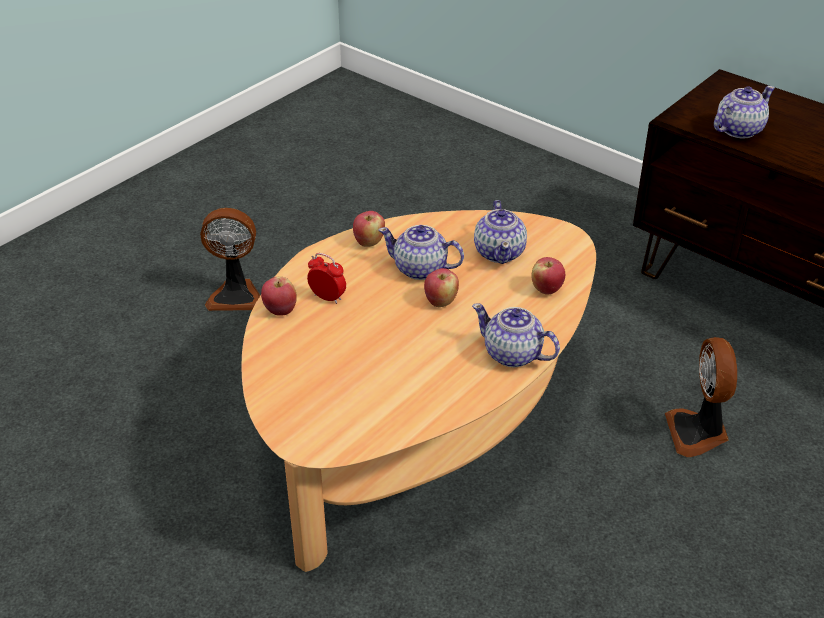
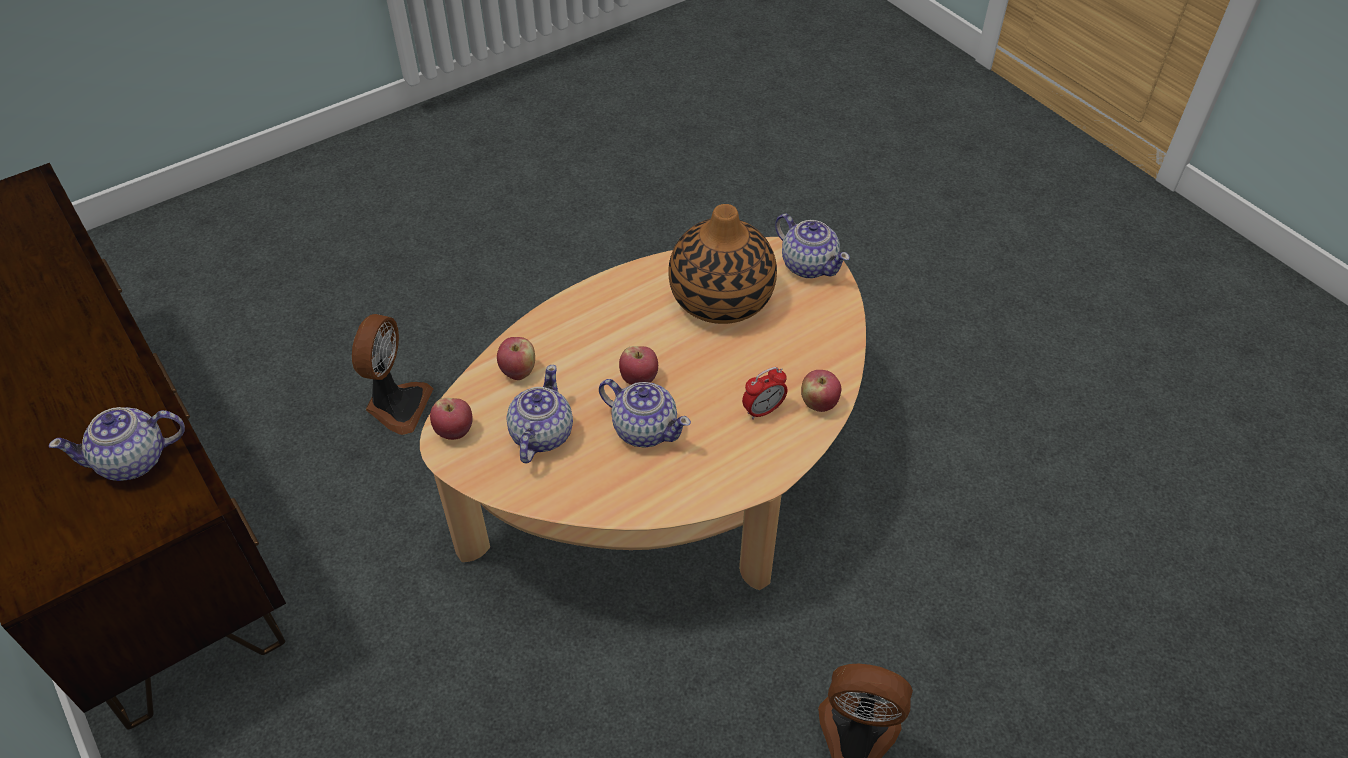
camera: 165 degrees left, 10 degrees up
(327, 297) = (763, 410): alarm clock -> alarm clock turned 75 degrees counterclockwise
(369, 242) = (693, 487): apple -> apple (455, 431)
(392, 382) = (721, 298): none -> vase
(513, 355) = (595, 303): teapot -> teapot (808, 264)

